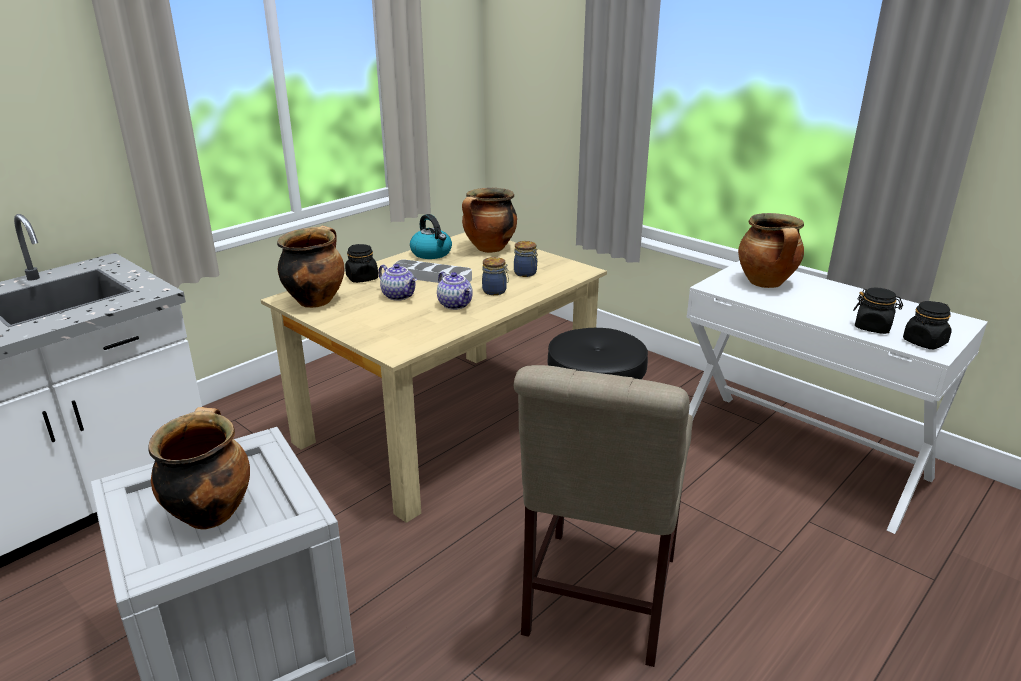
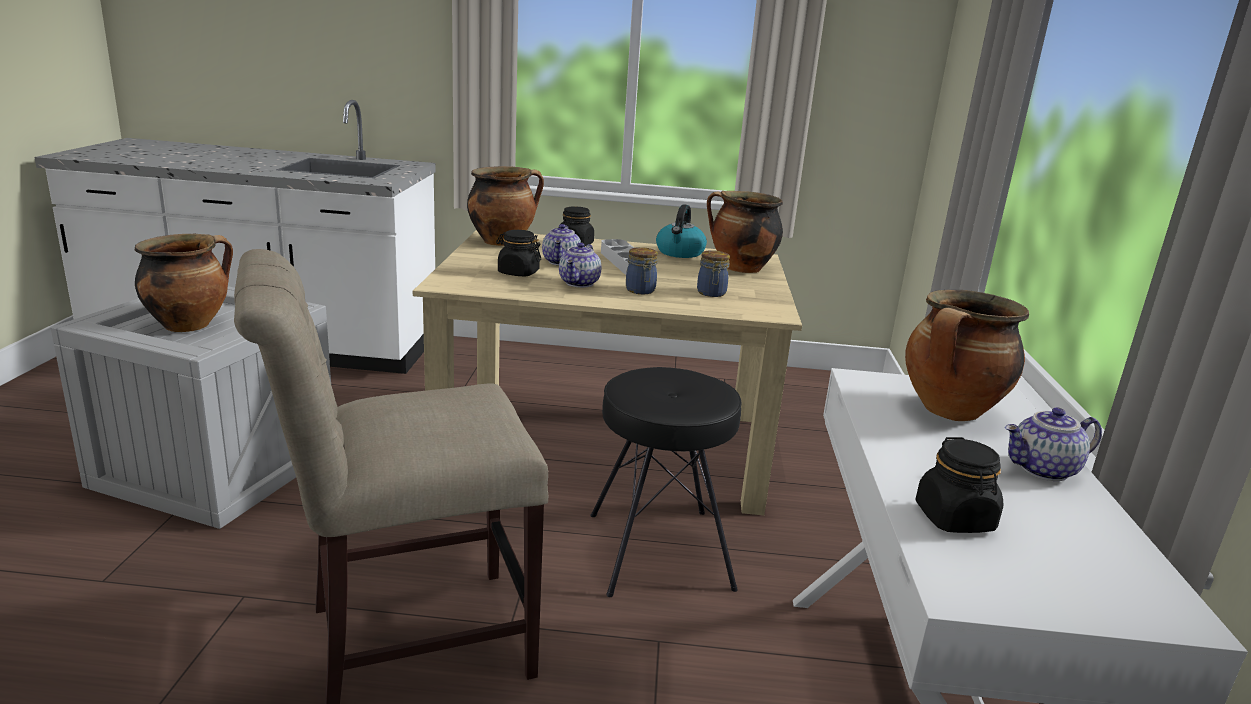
camera: 50 degrees right, 5 degrees down
(839, 291) = (1043, 470): none -> teapot
(924, 342) = (985, 578): black jar -> black jar (518, 273)

